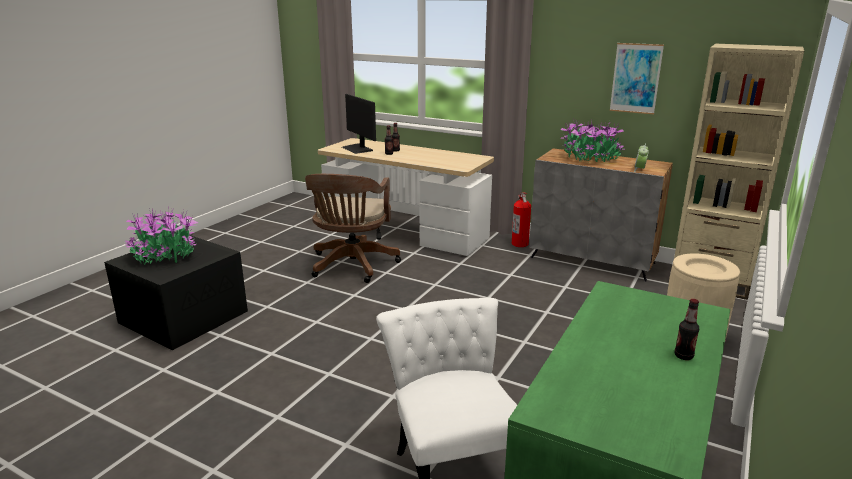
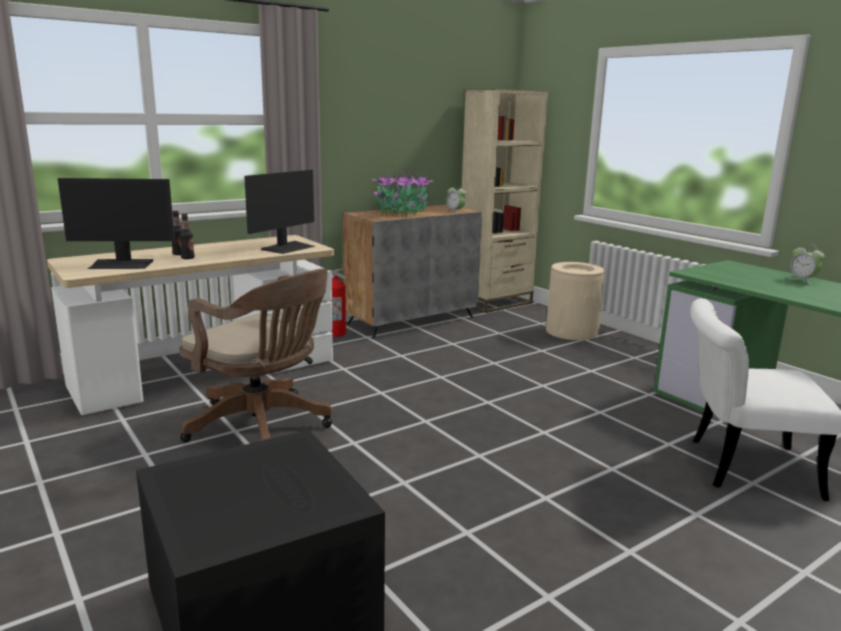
camera: 65 degrees left, 5 degrees down
(165, 256) = (242, 498): potted plant -> none
(450, 163) = (288, 247): none -> monitor
(636, 78) = (409, 126): picture -> none
(683, 356) = (802, 280): bottle -> alarm clock

